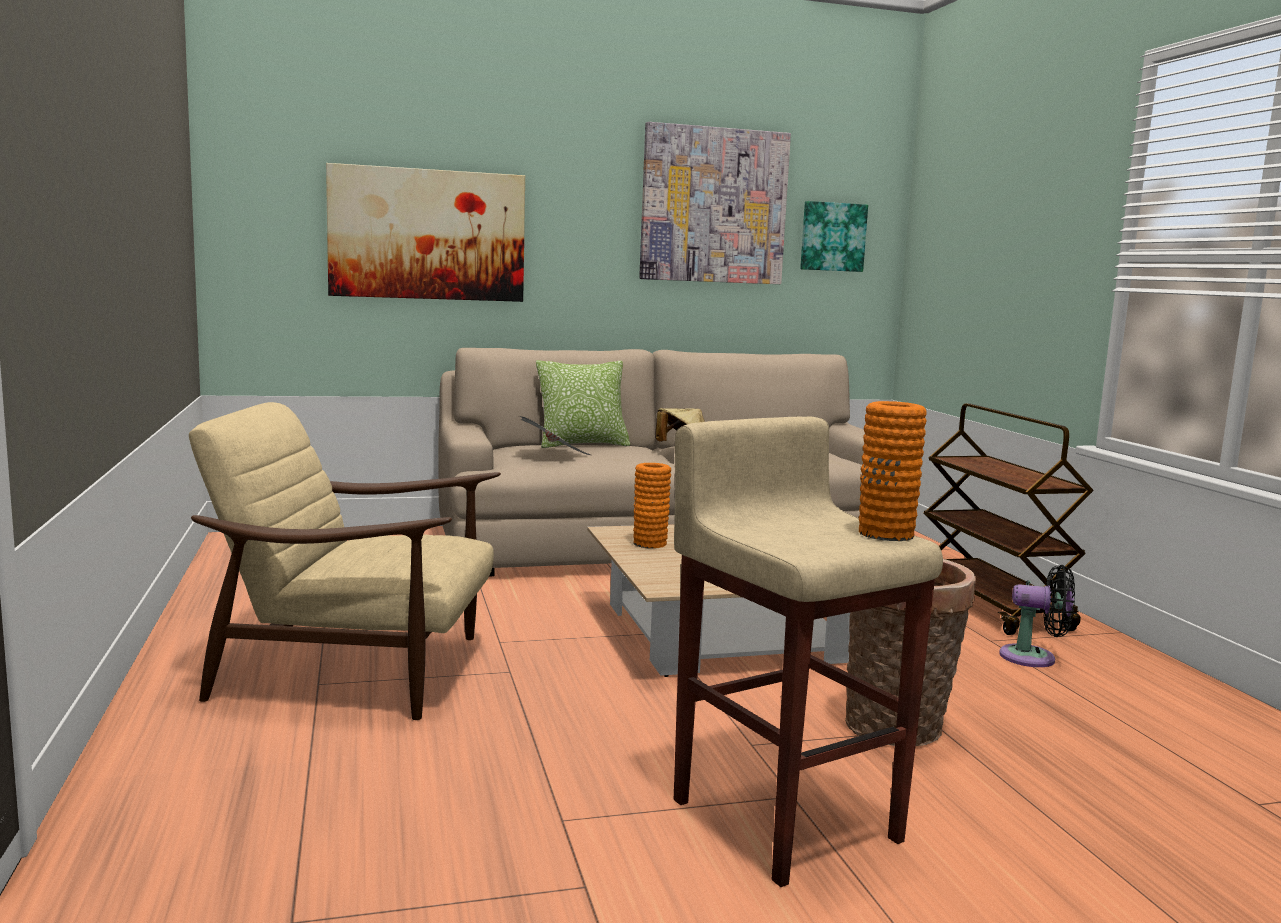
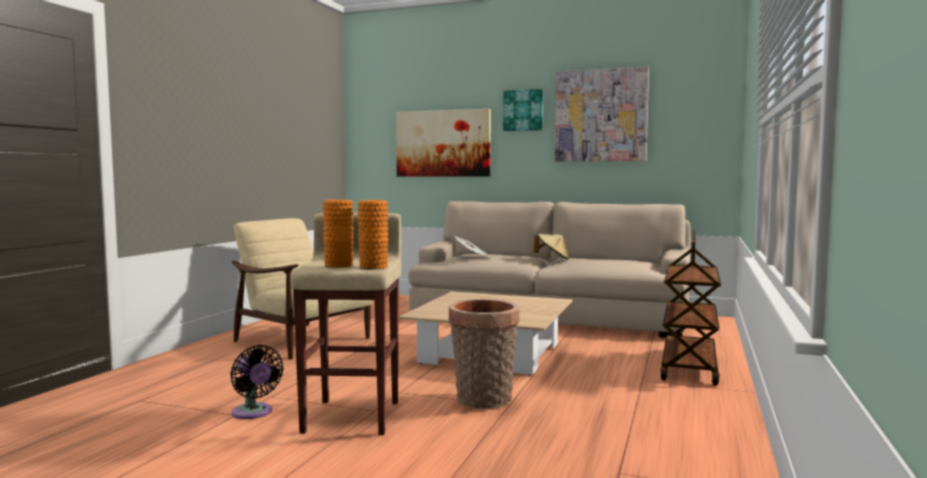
camera: 35 degrees right, 5 degrees down
(582, 445) = (502, 254): pillow -> none
(650, 543) = (461, 299): orange vase -> orange vase (339, 265)
(832, 237) = (684, 128): picture -> picture (523, 110)
(1034, 658) = (650, 391): black fan -> black fan (253, 413)

